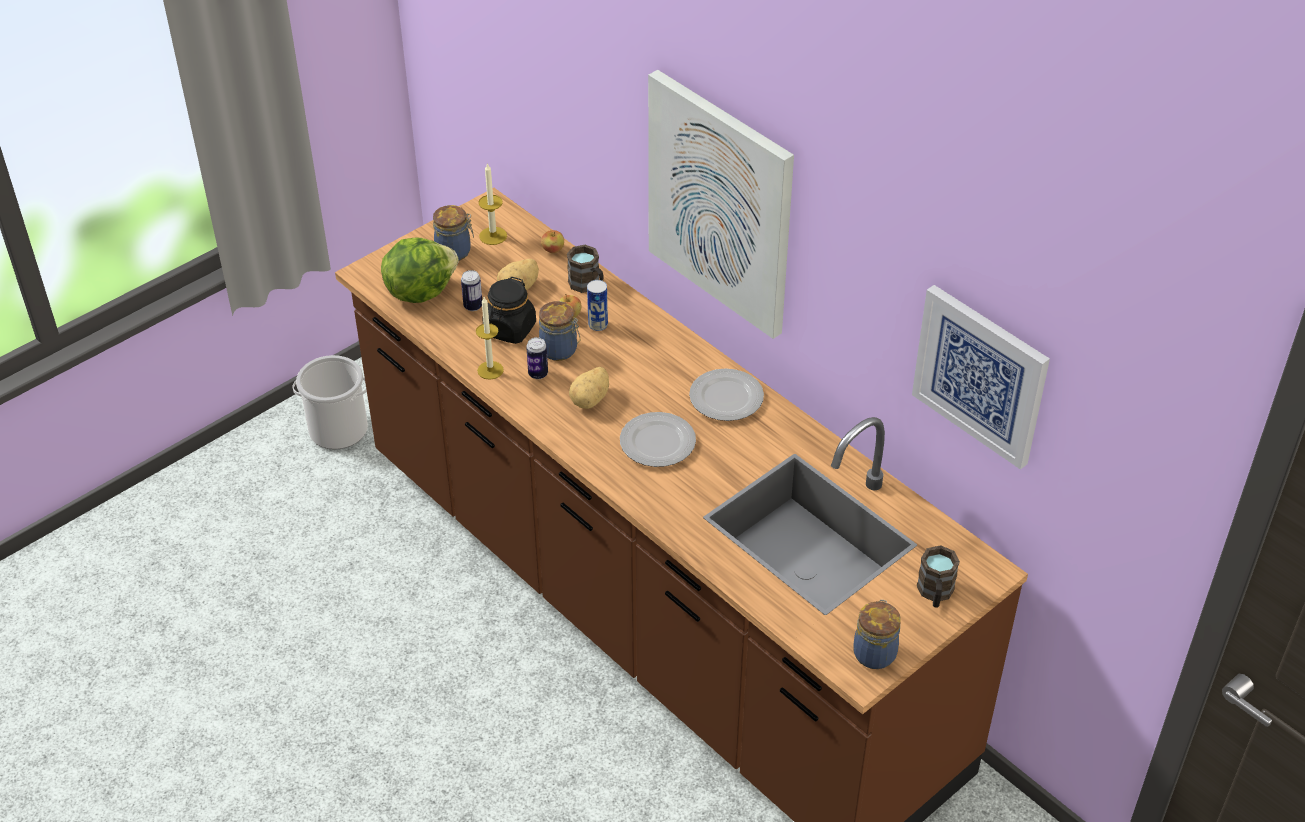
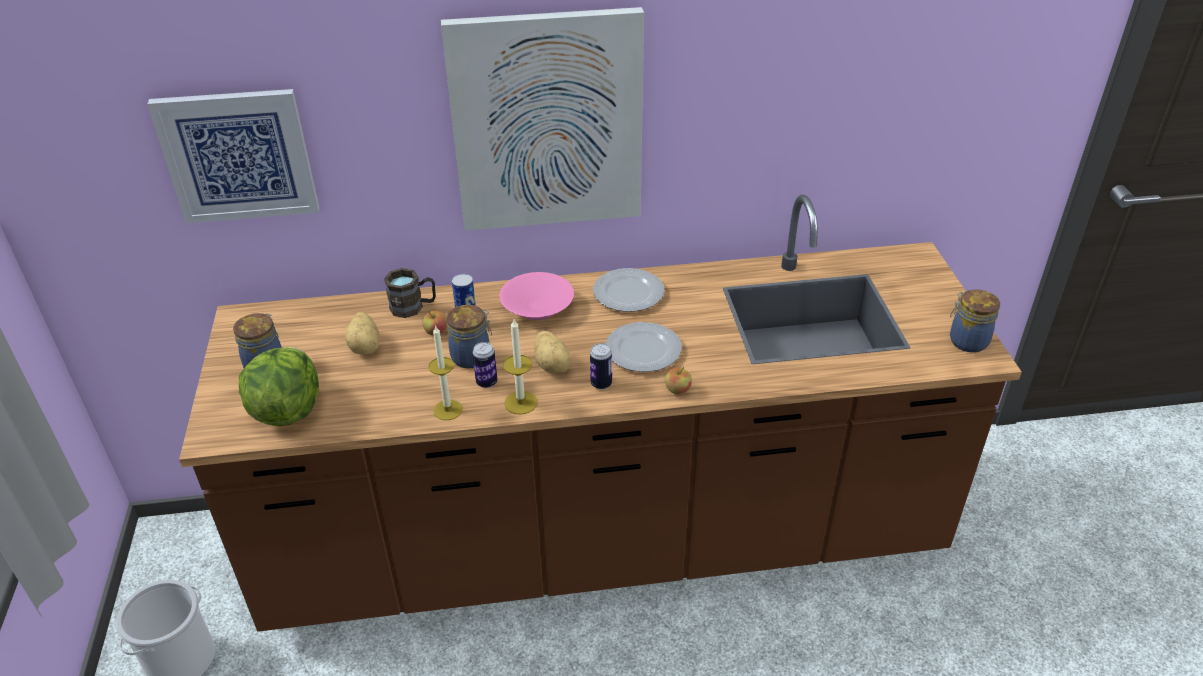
camera: 55 degrees left, 5 degrees down
(473, 306) = (352, 384): can -> can (601, 384)
(493, 236) = (278, 333): candle -> candle (521, 402)
(510, 329) = (410, 375): black jar -> none
(553, 250) = (344, 307): apple -> apple (677, 390)
(653, 354) = (538, 308): none -> pink bowl
(935, 594) = (924, 287): brown mug -> none
(981, 375) = (872, 97): picture -> picture (238, 155)

